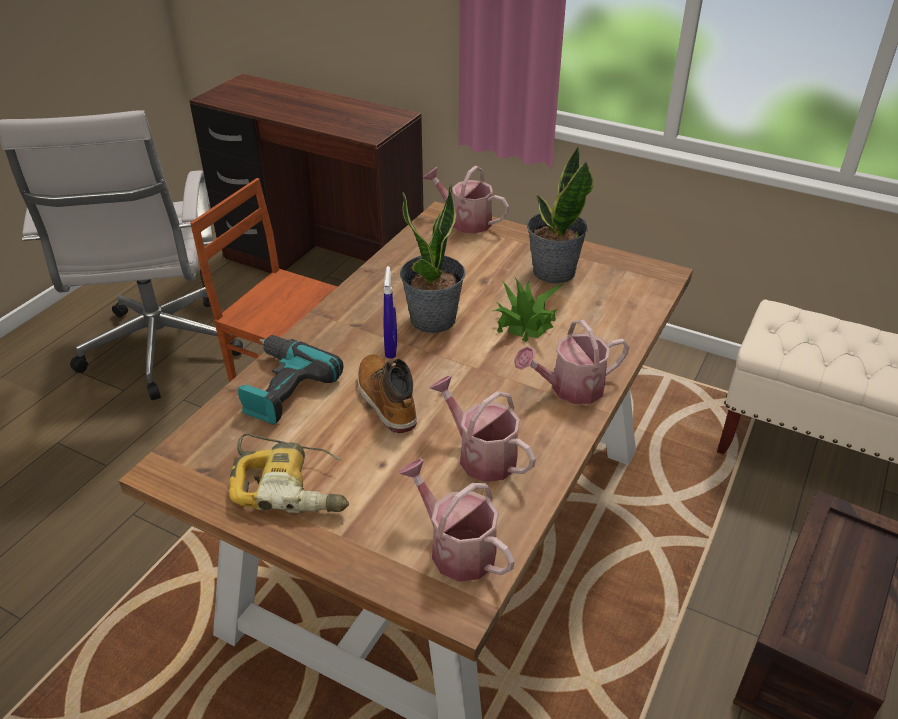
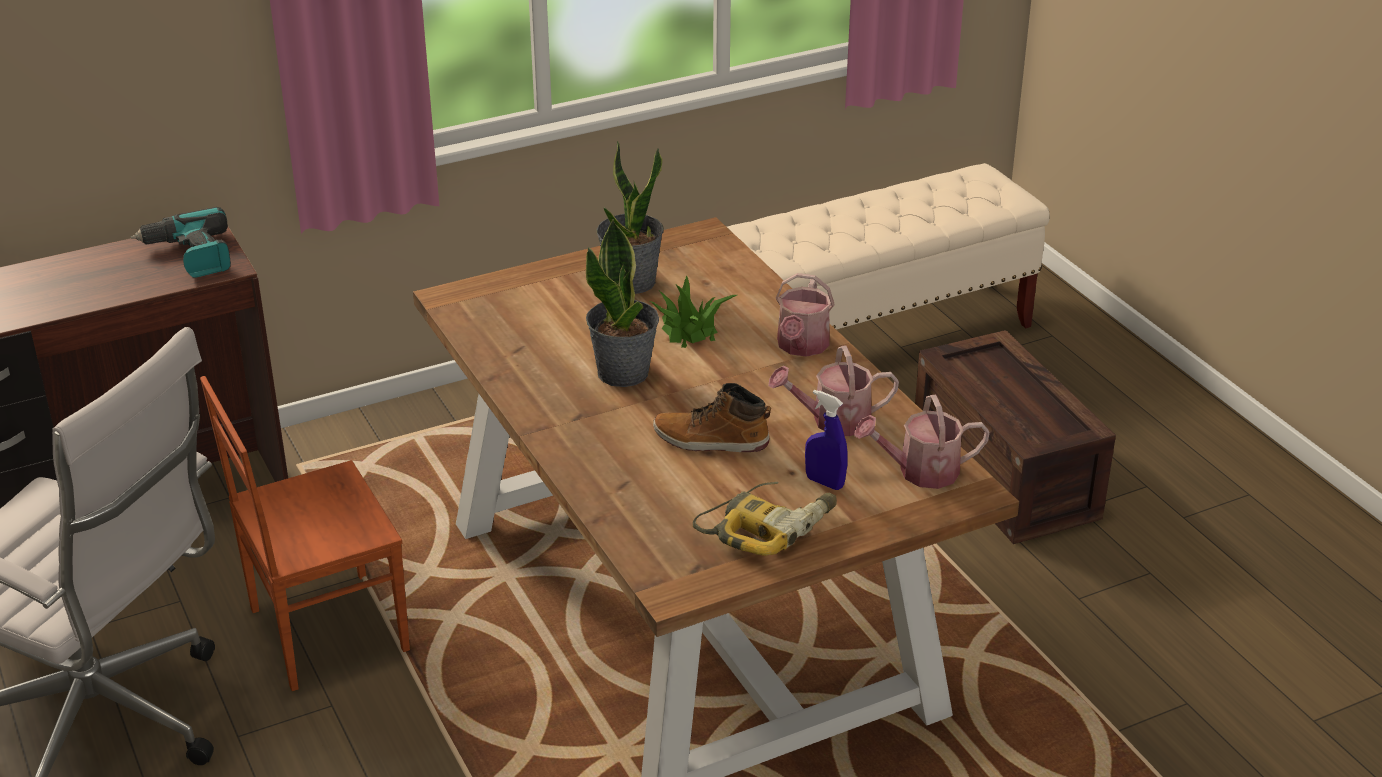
camera: 55 degrees left, 5 degrees down
(281, 387) = (626, 491): power drill -> power drill (190, 256)
(391, 349) = (640, 411): blue spray bottle -> blue spray bottle (824, 482)
(465, 221) = (479, 289): watering can -> none

